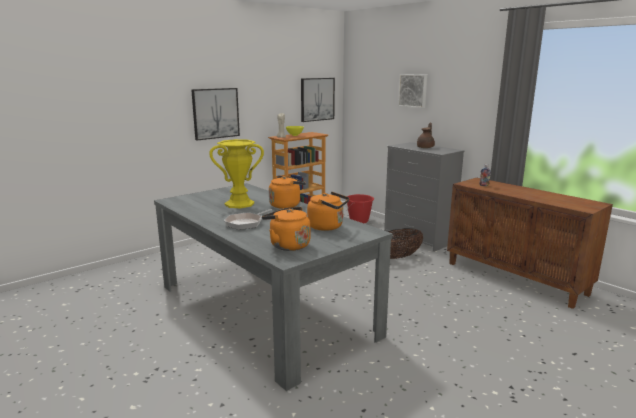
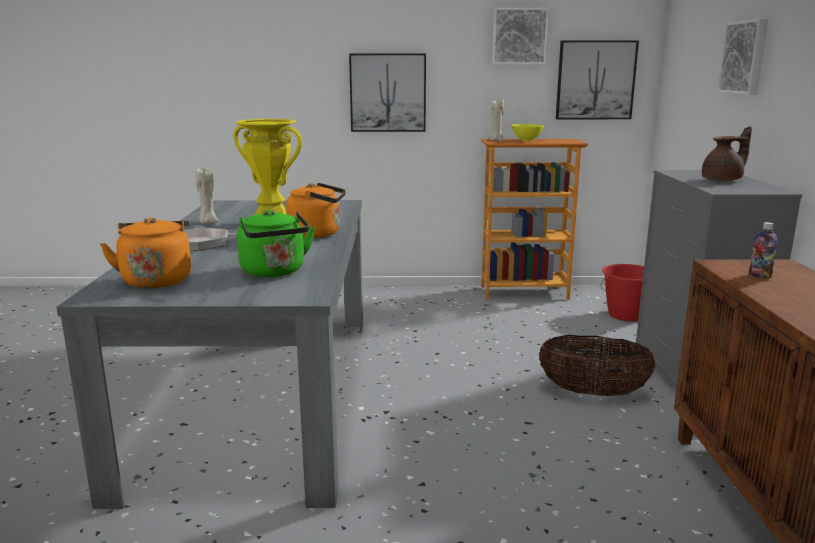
camera: 40 degrees right, 0 degrees up
(205, 212) = (208, 222): none -> beige candle
(282, 76) = (519, 36): none -> picture
(328, 227) = (275, 272): orange kettle -> green kettle

